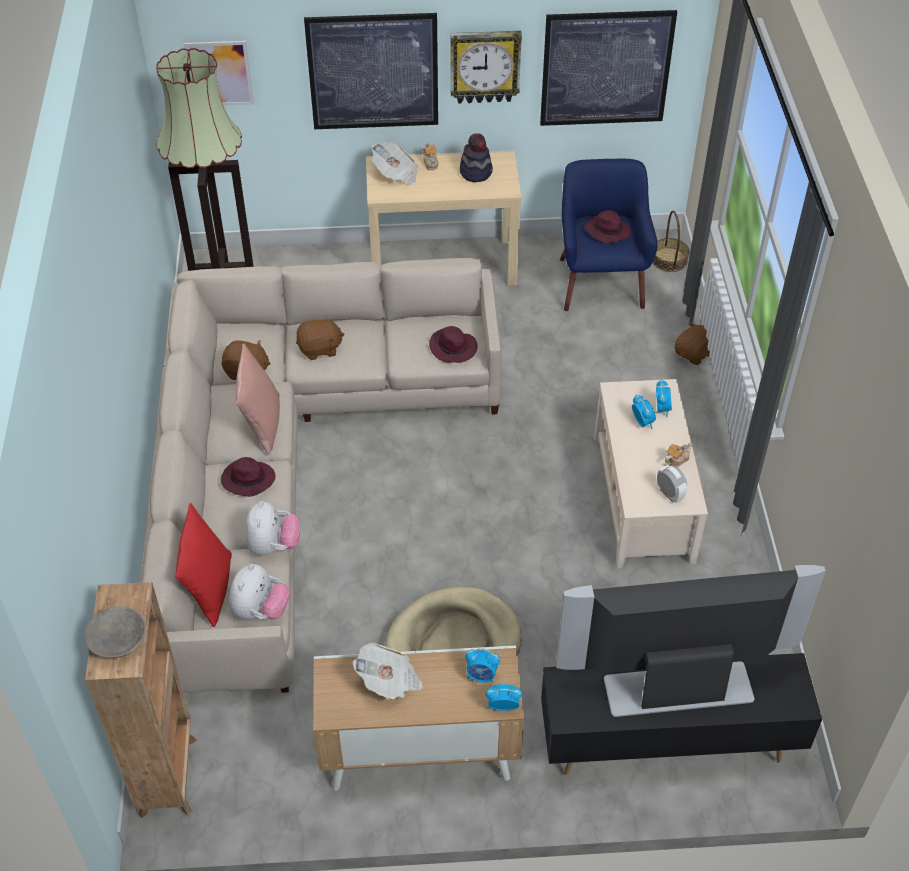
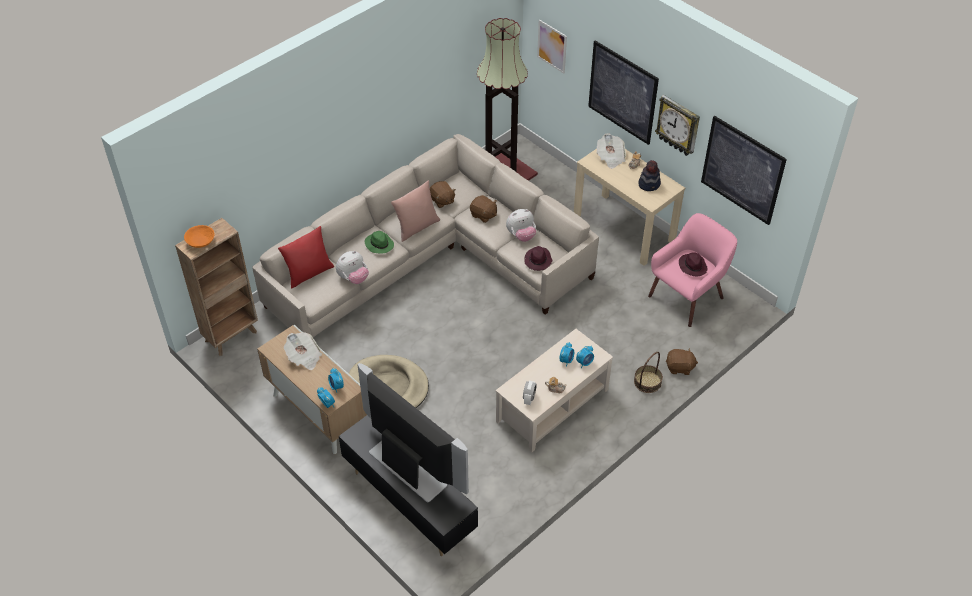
camera: 50 degrees right, 0 degrees up
(118, 641) = (200, 241): grey bowl -> orange bowl
(247, 480) = (379, 244): purple hat -> green hat
(260, 610) = (314, 297): plush toy -> plush toy (521, 235)
(600, 282) = (687, 297): blue armchair -> pink armchair
(669, 259) = (741, 315): basket -> basket (647, 382)

